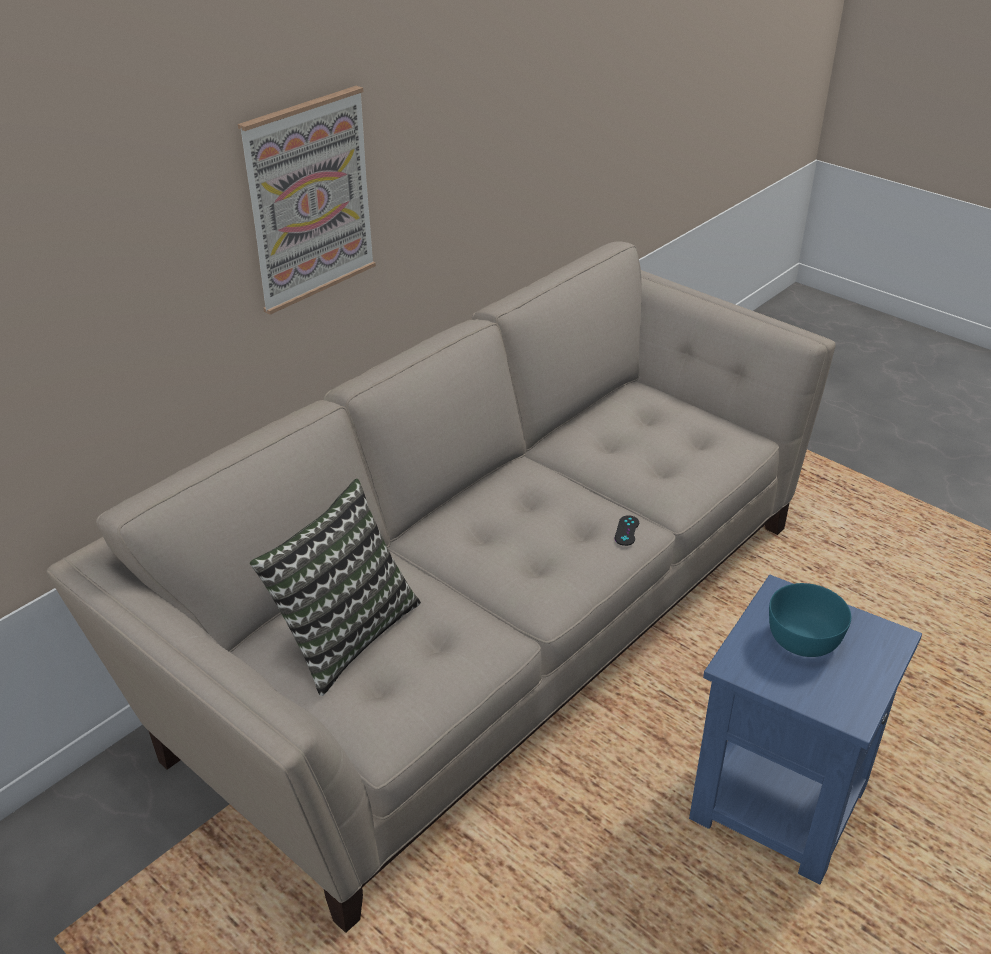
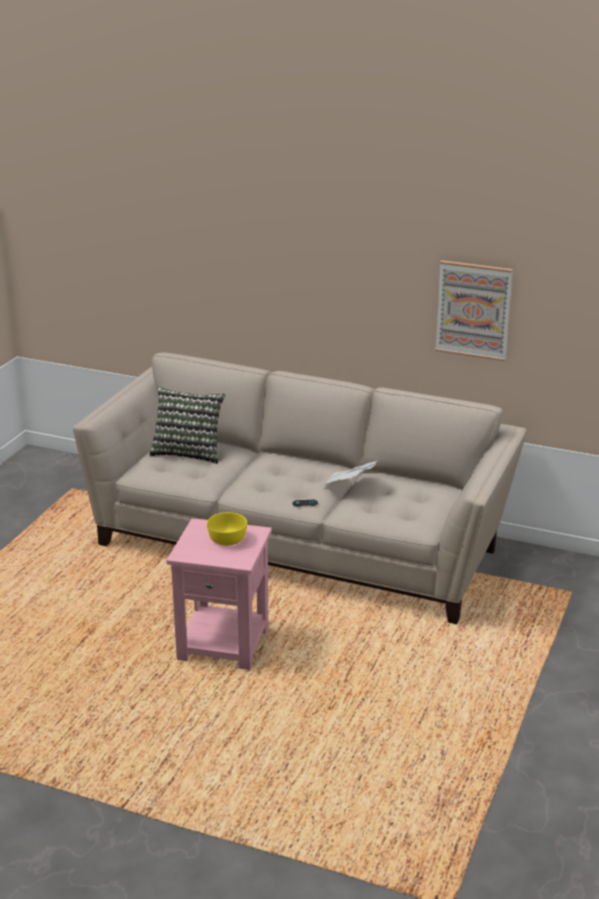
camera: 70 degrees right, 10 degrees down
(309, 199) = (302, 283): picture -> picture (473, 310)
(588, 470) = (349, 485): none -> newspaper
(779, 801) = (224, 644): blue side table -> pink side table
(803, 639) = (226, 539): turquoise bowl -> yellow bowl

